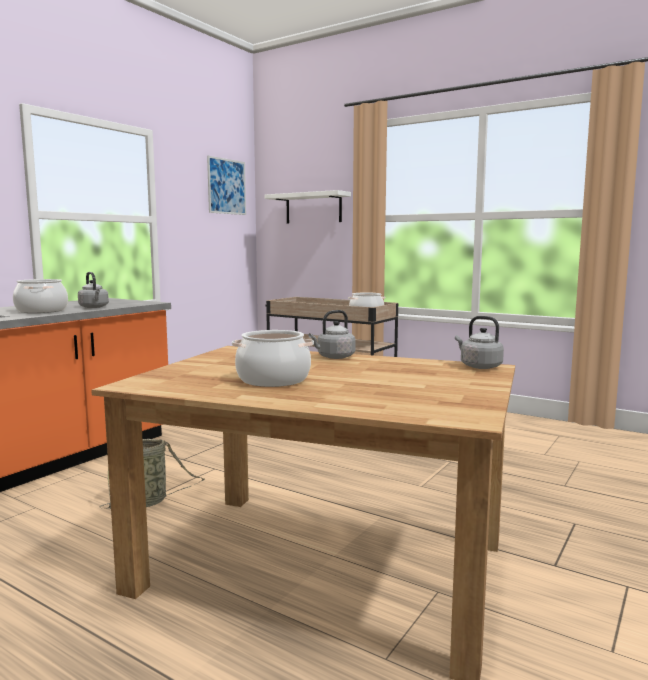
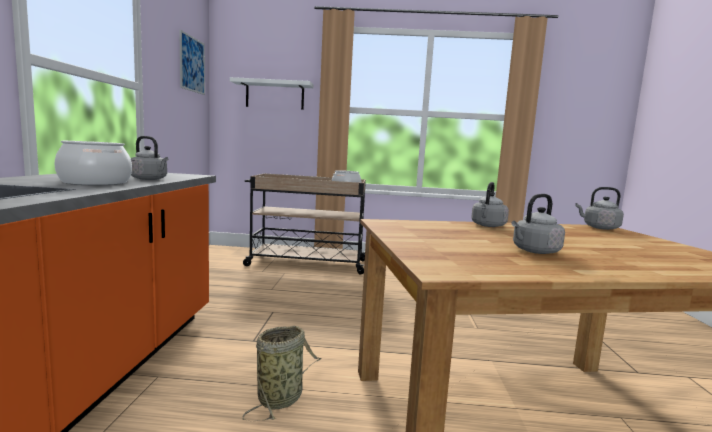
camera: 30 degrees left, 0 degrees up
(273, 380) = (534, 251): cooking pot -> grey kettle

